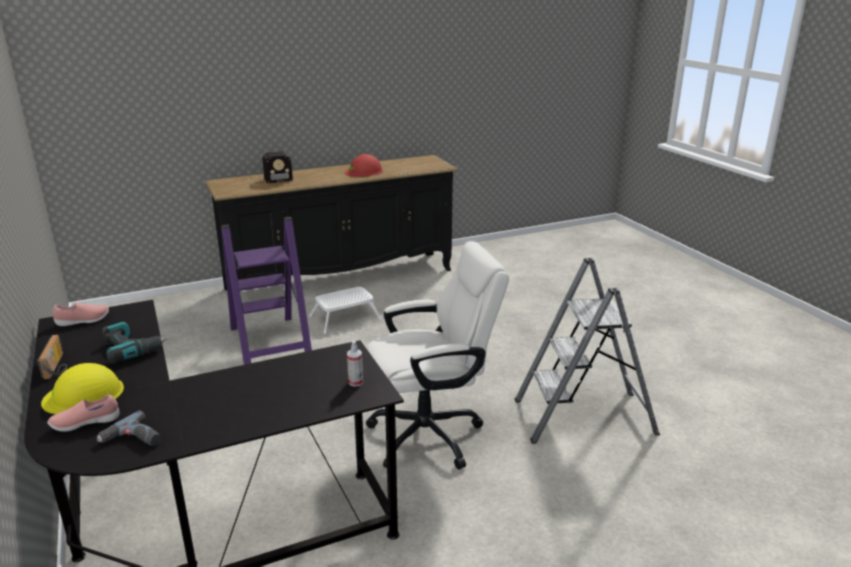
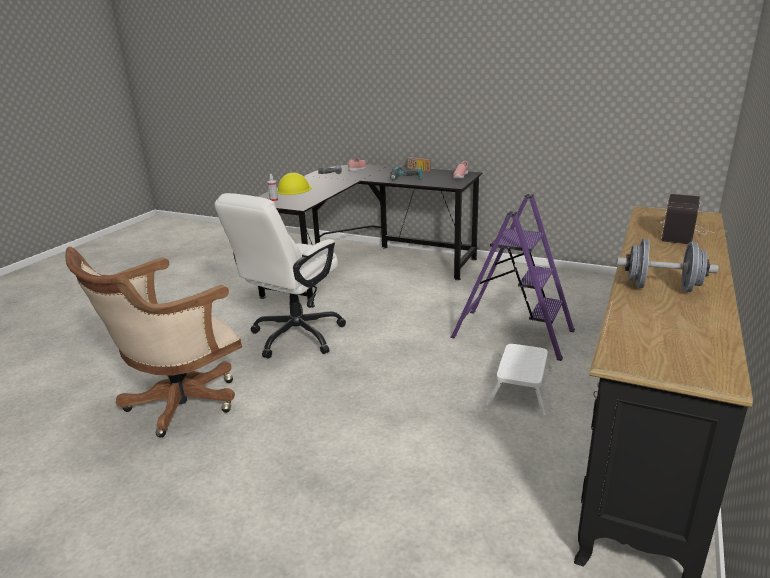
camera: 140 degrees right, 0 degrees up
(84, 395) = (380, 171): yellow hard hat -> yellow hard hat (294, 189)
(364, 171) = (662, 287): red hard hat -> grey dumbbell
(586, 416) = (178, 405): grey step ladder -> office chair

